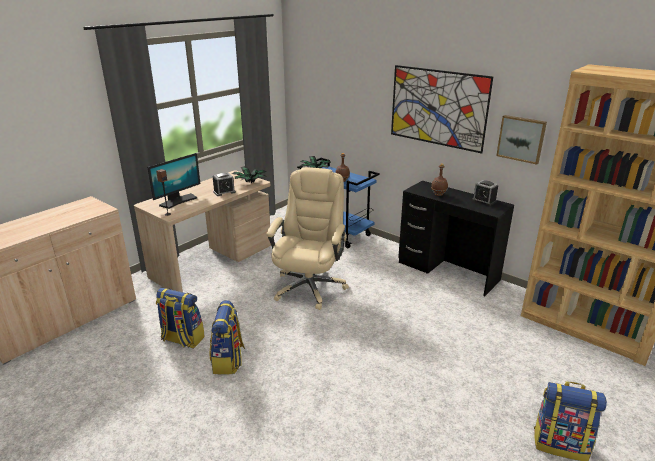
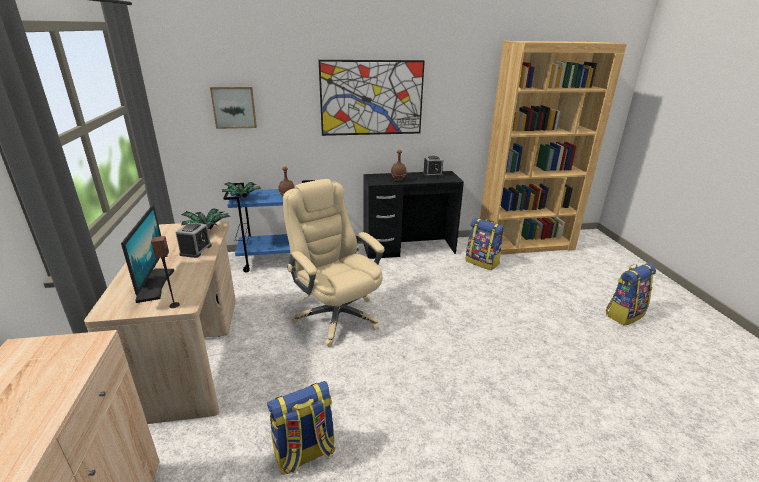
camera: 50 degrees left, 0 degrees up
(228, 361) = (387, 431): backpack -> backpack (482, 262)
(521, 138) = (452, 112): picture -> picture (234, 107)

